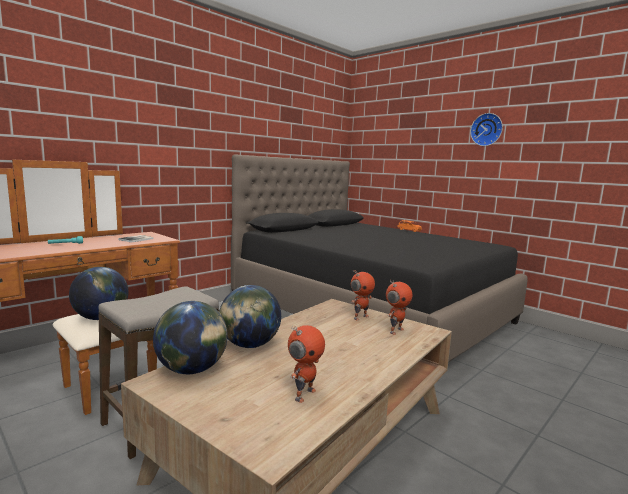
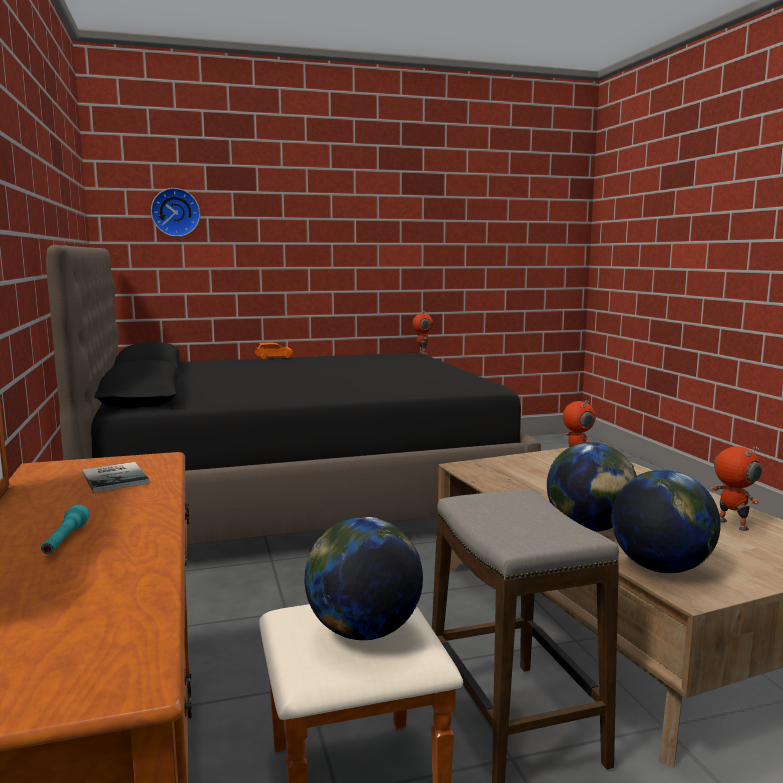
camera: 60 degrees left, 0 degrees up
(360, 317) = (523, 465): toy robot -> toy robot (422, 353)
(487, 130) = (356, 201): wall clock -> wall clock (175, 212)

